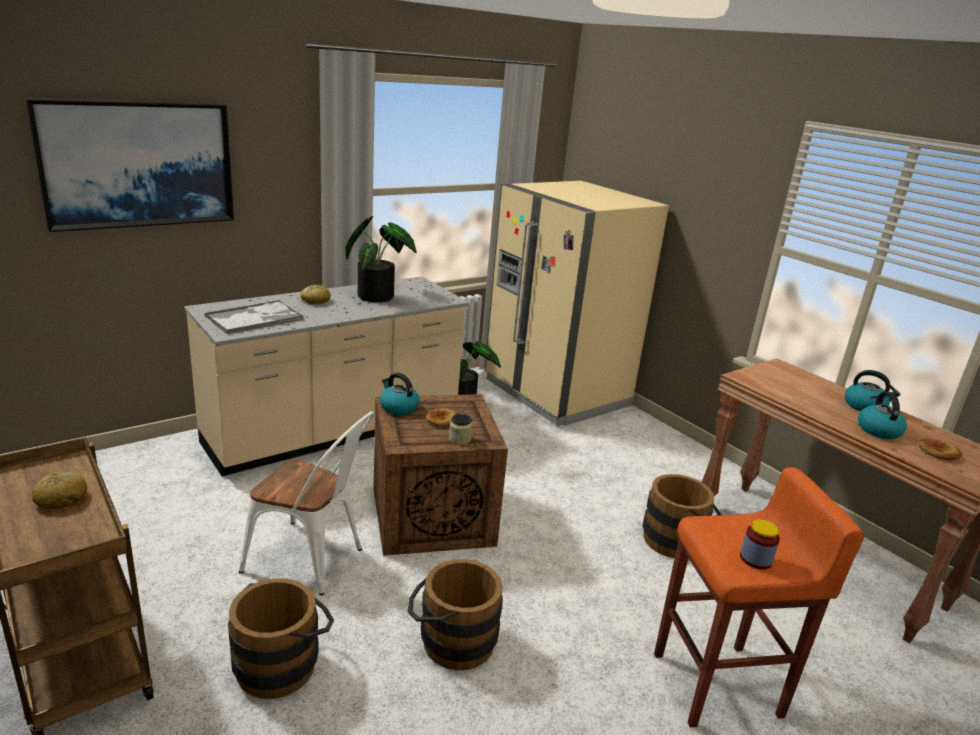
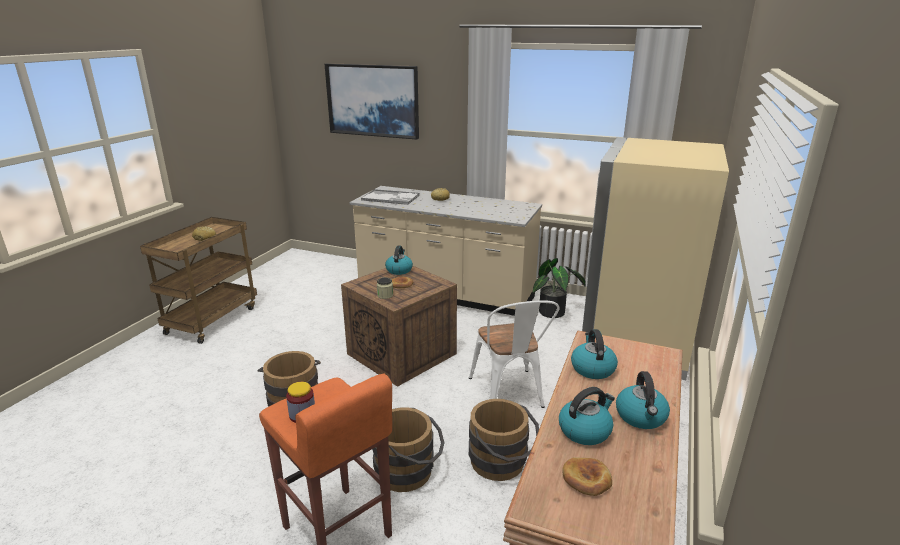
camera: 60 degrees right, 0 degrees up
(283, 662) = (241, 362): brown bucket -> brown bucket (410, 472)
(312, 561) = (321, 337): white chair -> white chair (509, 395)
(380, 296) = (480, 206): potted plant -> none
(790, 394) = (592, 368): none -> kettle

